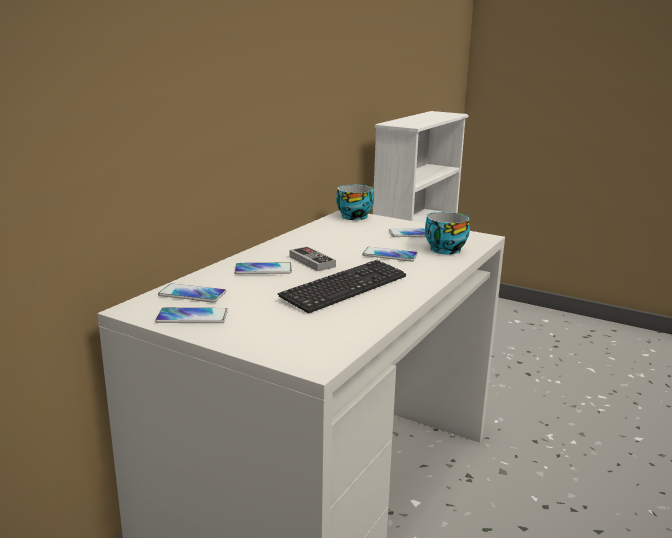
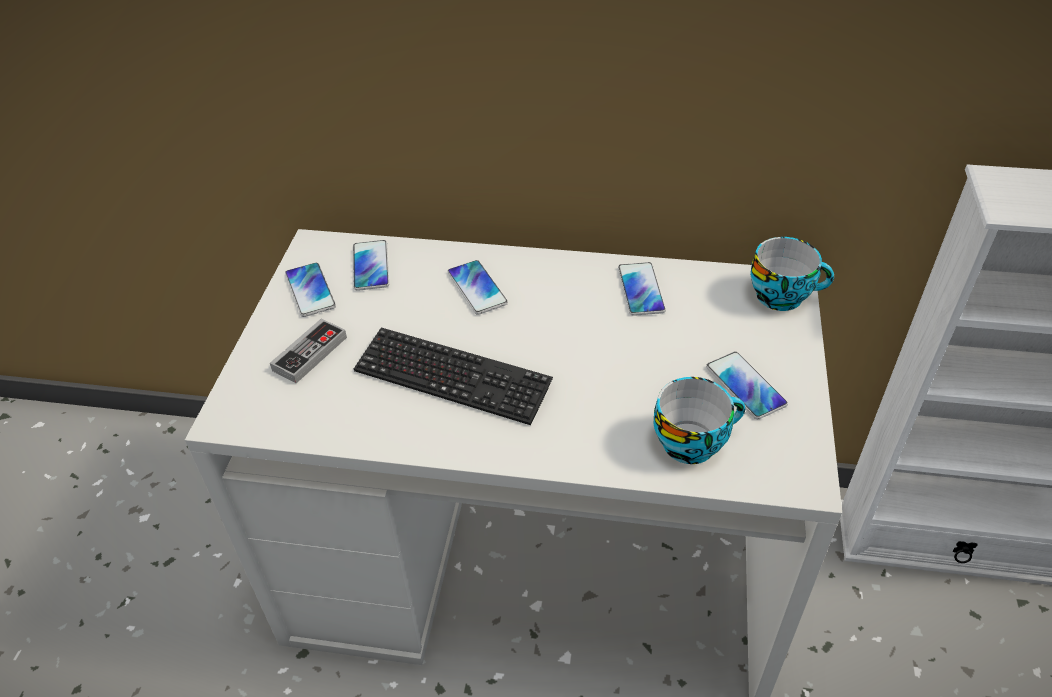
camera: 70 degrees right, 25 degrees up
(312, 262) = (533, 318): game controller -> game controller (310, 354)
(390, 255) = (614, 386): phone -> phone (640, 290)

